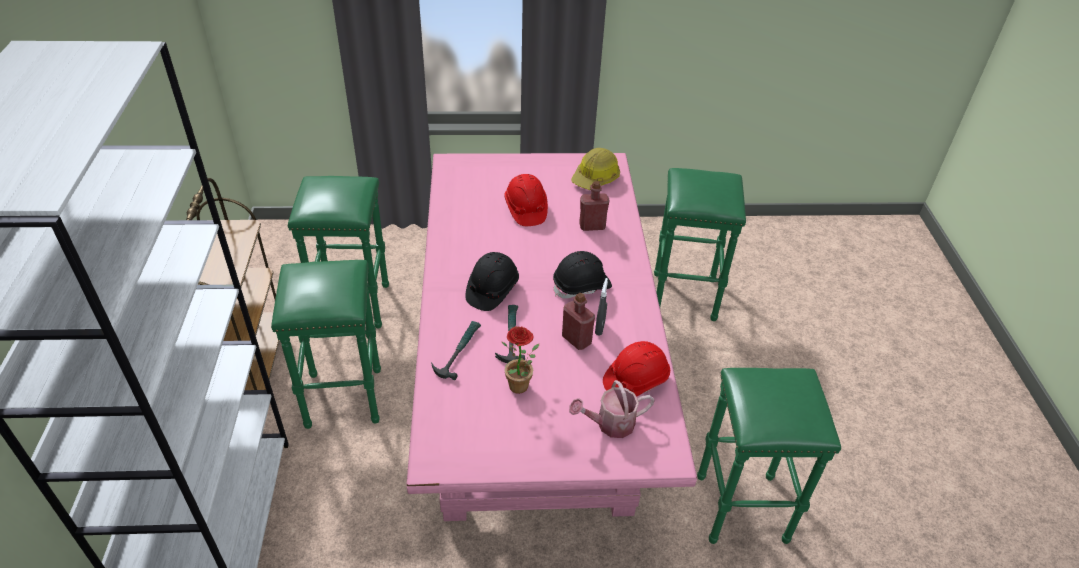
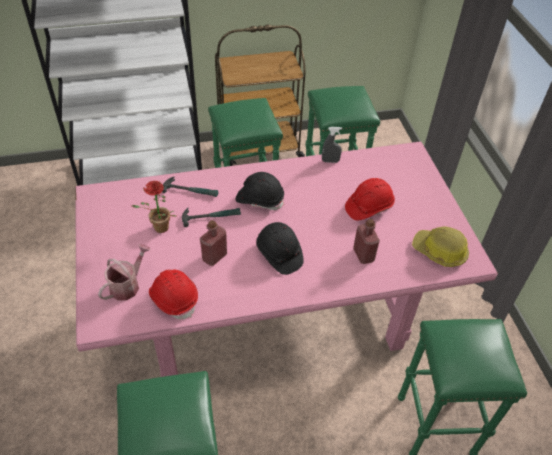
camera: 80 degrees right, 5 degrees up
(600, 328) = (230, 271): grey spray bottle -> grey spray bottle (330, 161)
(610, 424) = (127, 285): watering can -> watering can turned 60 degrees clockwise

